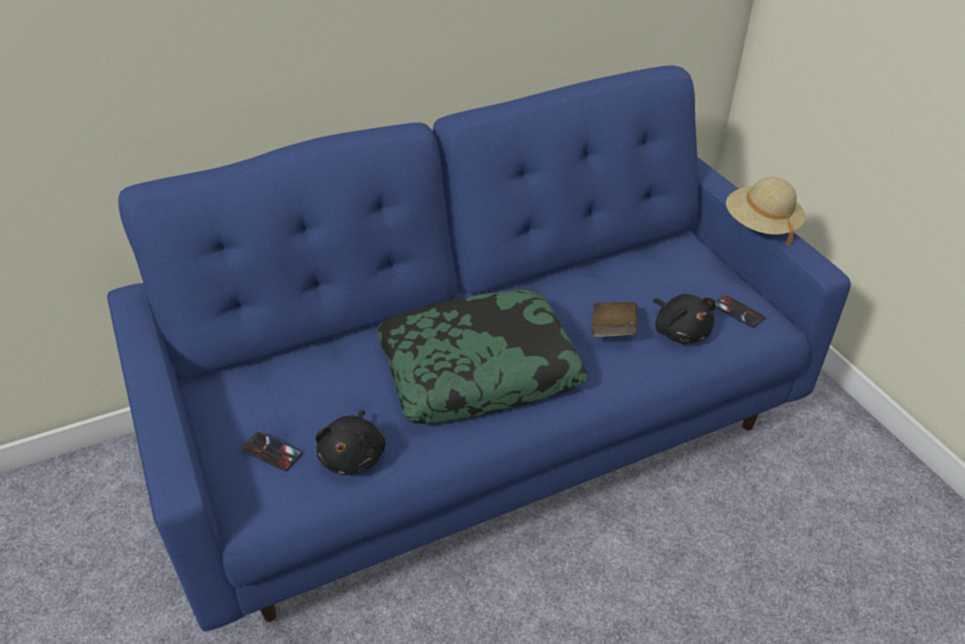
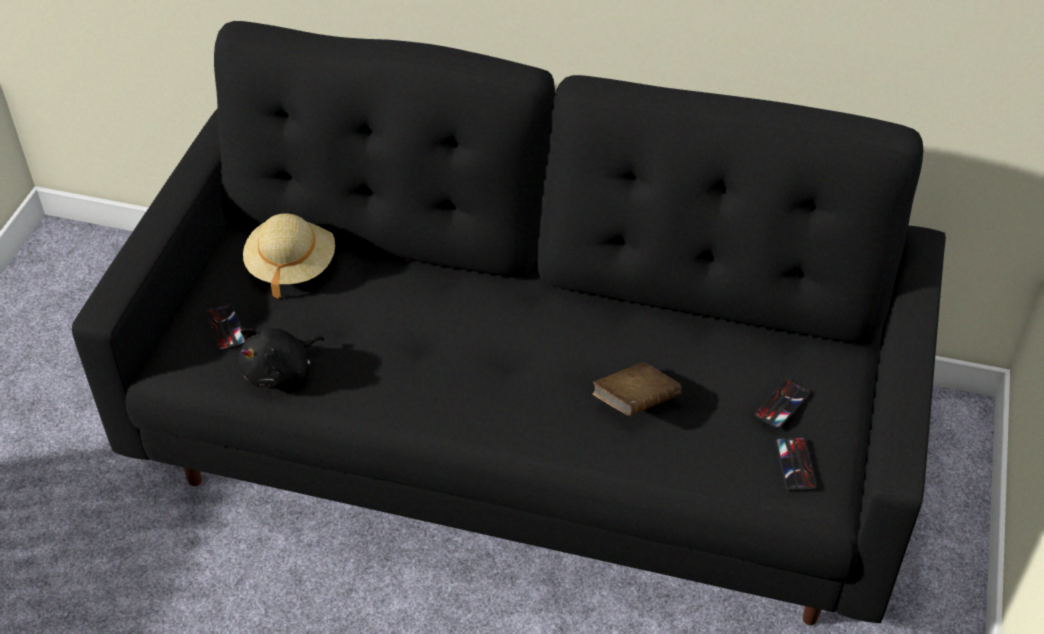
camera: 40 degrees right, 5 degrees up
(479, 369) = (465, 361): pillow -> none
(483, 433) = (523, 443): blue sofa -> black sofa
(680, 331) = (704, 445): black plush toy -> none
(690, 284) = (782, 404): none -> phone
(760, 225) = (895, 380): beige hat -> beige hat (291, 266)

